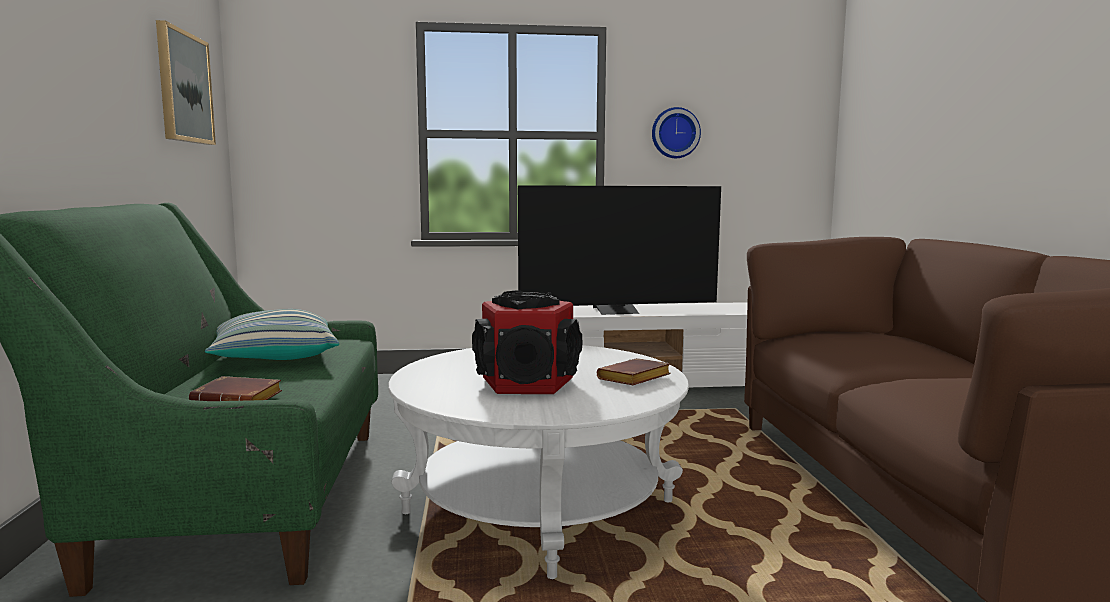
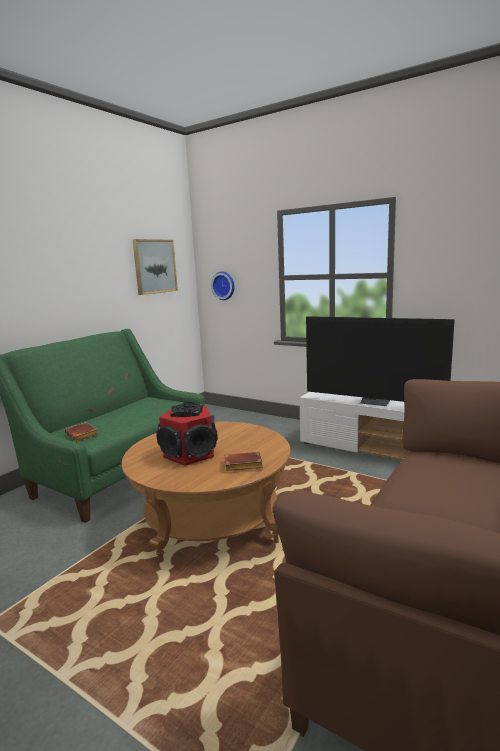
camera: 40 degrees right, 5 degrees up
(274, 358) = (137, 411): pillow -> none
(538, 508) = (212, 520): white coffee table -> brown coffee table
(675, 133) = (448, 271): wall clock -> wall clock (224, 285)

